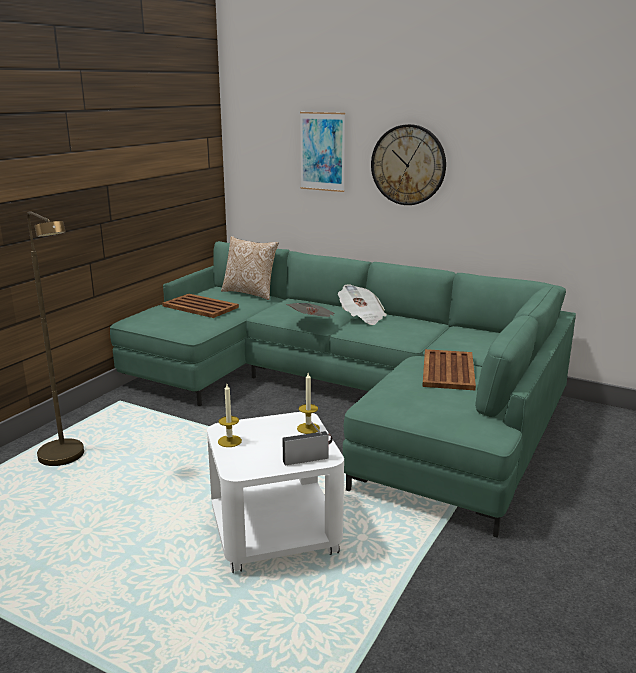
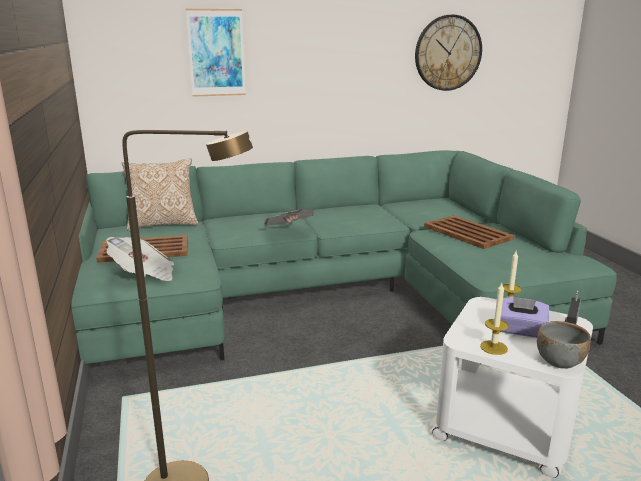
camera: 45 degrees left, 0 degrees up
(244, 468) = (559, 361): none -> grey bowl
(274, 442) = (520, 330): none -> purple tissue box
(362, 317) = (314, 215): newspaper -> newspaper (144, 275)
(408, 165) = (313, 61): wall clock -> wall clock (448, 53)

